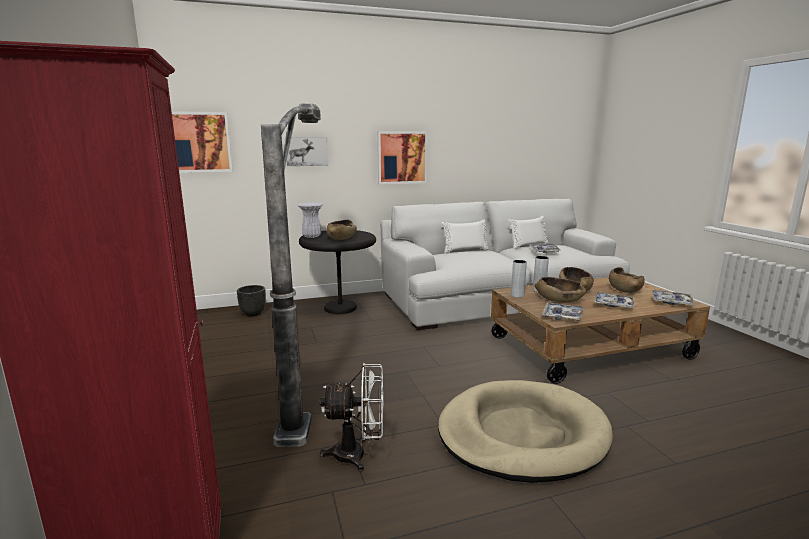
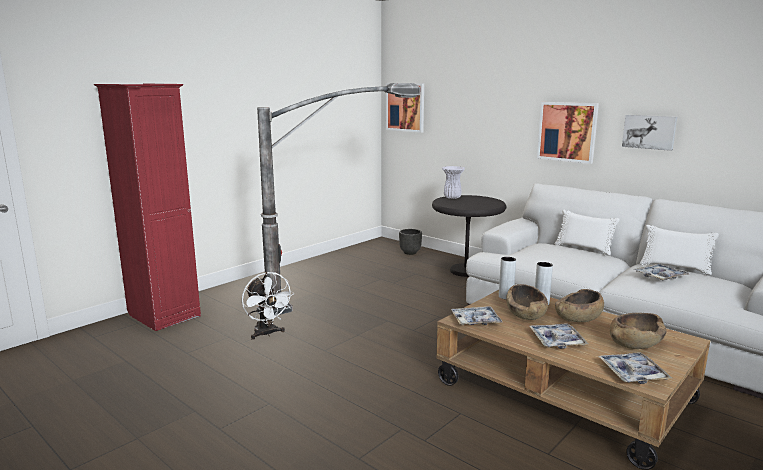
camera: 60 degrees right, 0 degrees up
(306, 151) = (477, 119): picture -> picture (649, 132)
(341, 238) = (465, 203): brown bowl -> none
(521, 434) = (339, 381): beige dog bed -> none

